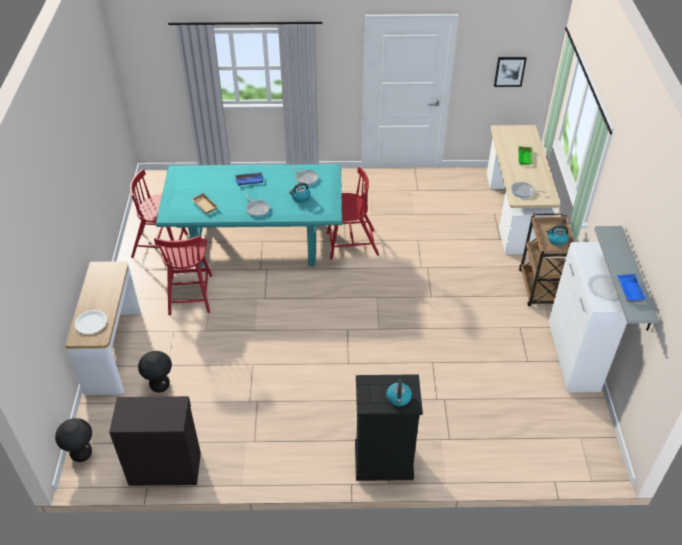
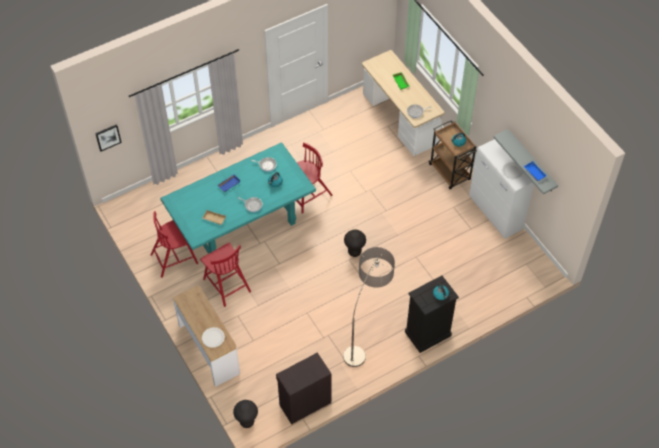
camera: 30 degrees left, 10 degrees up
(160, 386) = (259, 356): black stool -> black stool (354, 252)
(303, 425) = (366, 336): none -> floor lamp
(509, 71) = (366, 22): picture -> picture (108, 137)

